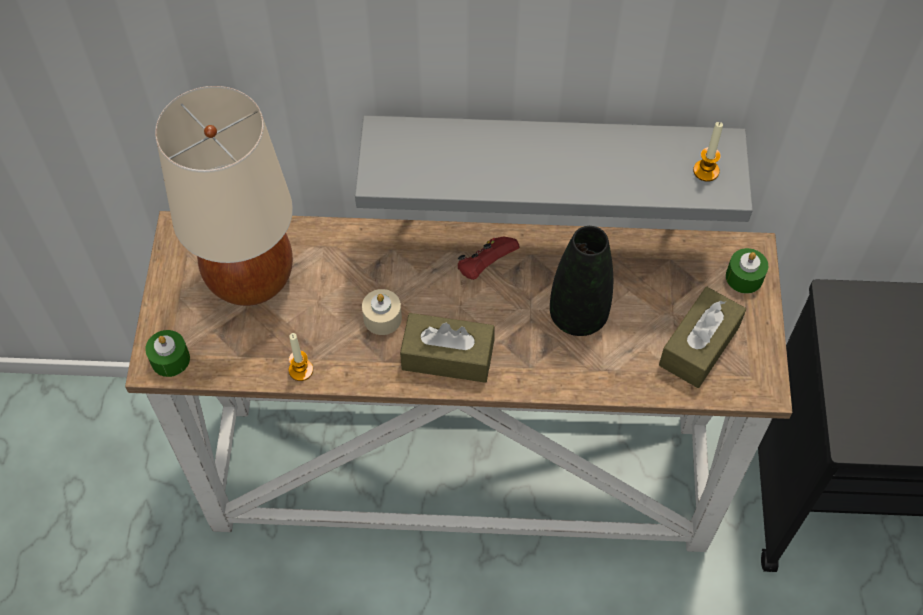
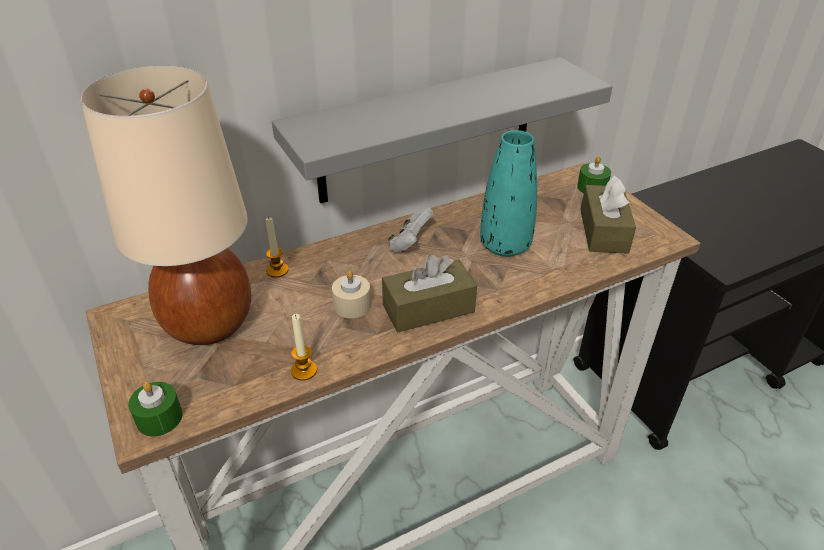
camera: 30 degrees left, 20 degrees down
(485, 266) = (410, 244): red game controller -> white game controller
(578, 316) = (505, 246): black vase -> turquoise vase
(706, 171) = (560, 78): candle -> candle (277, 270)

